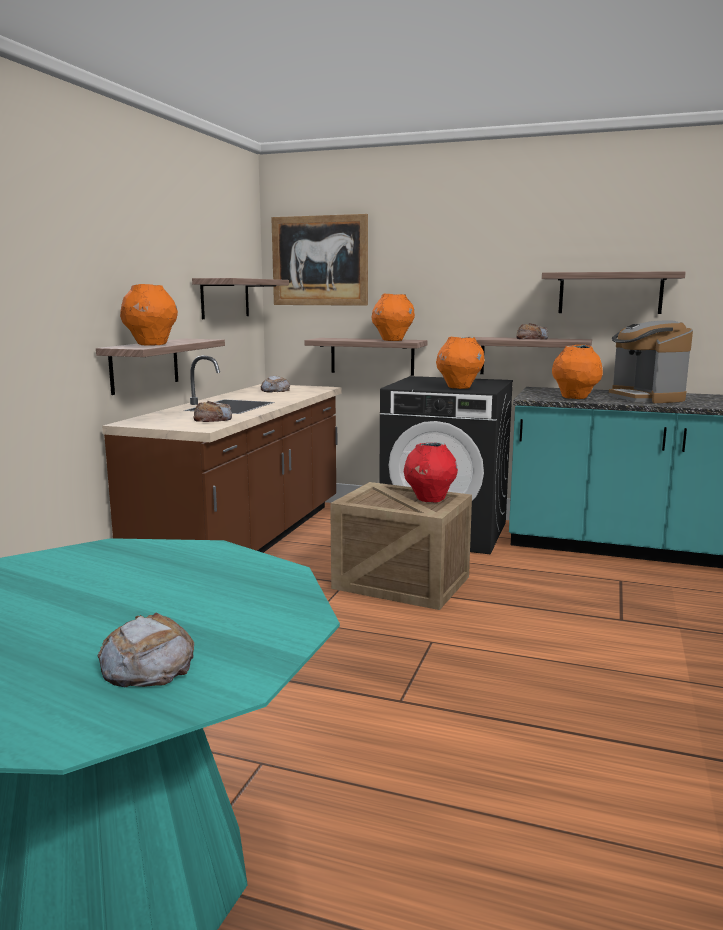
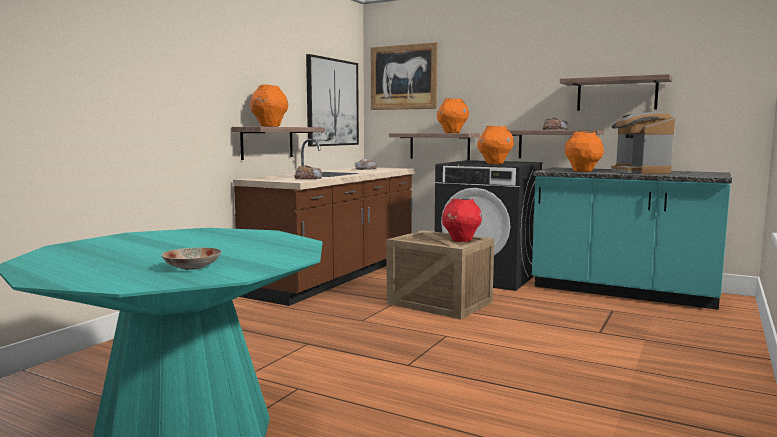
camera: 10 degrees right, 5 degrees down
(147, 664) = (191, 267): bread -> plate
(225, 298) = (332, 102): shelf -> picture

